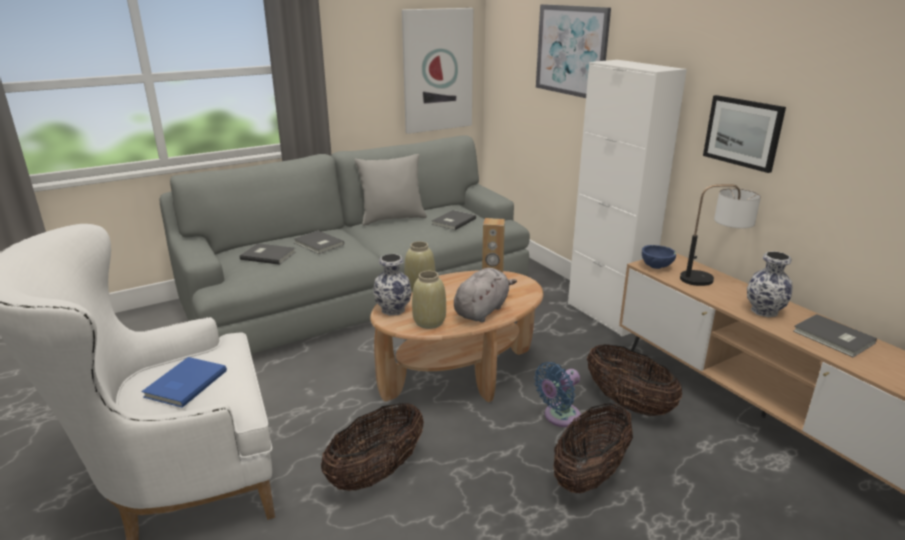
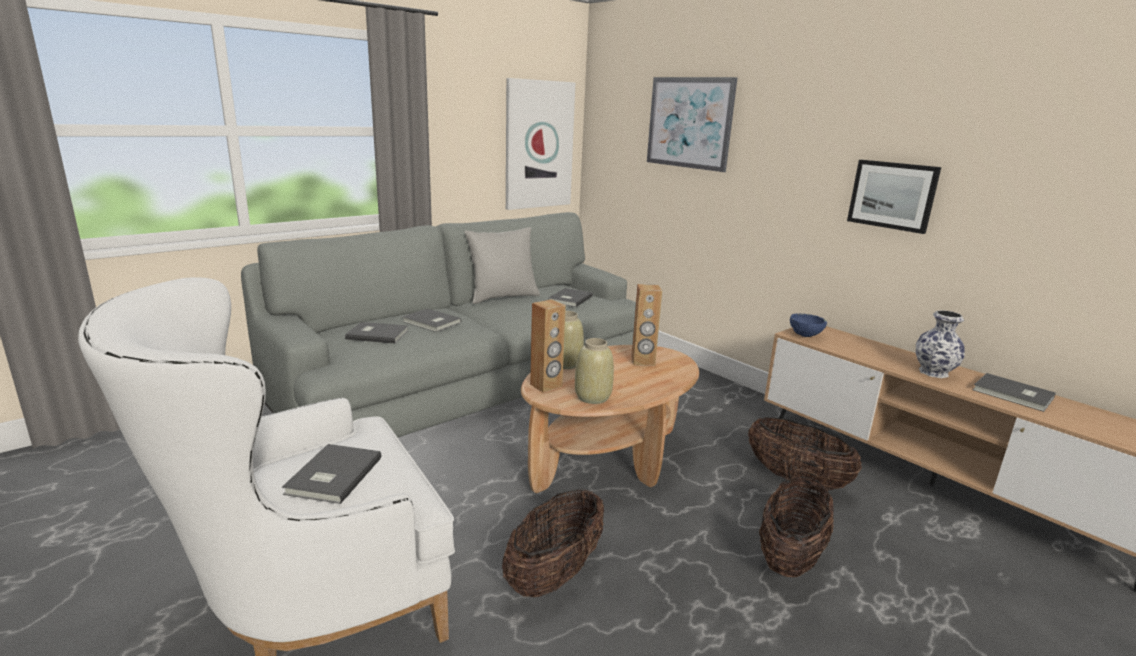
camera: 10 degrees left, 5 degrees down
(183, 384) = (331, 476): blue book -> grey book
(393, 309) = (546, 385): vase -> brown speaker
(482, 310) = (644, 383): grey plush toy -> none
(559, 417) = (732, 498): blue fan -> none
(606, 315) = (735, 393): white cabinet -> none
(711, 279) = (865, 345): table lamp -> none

